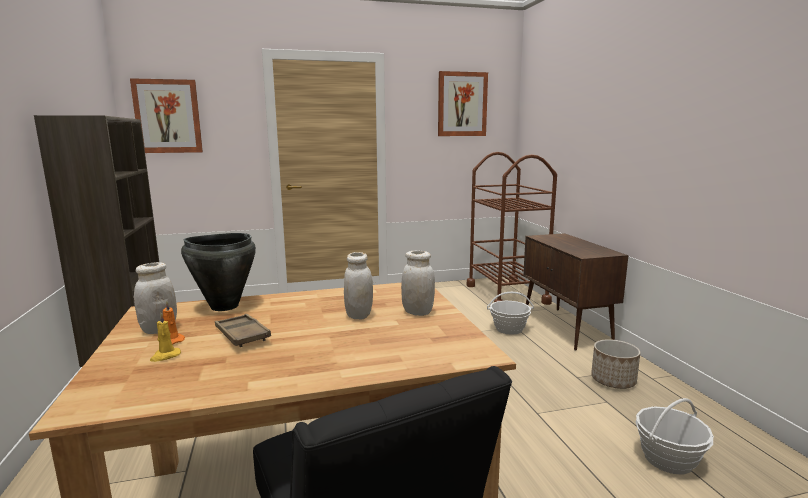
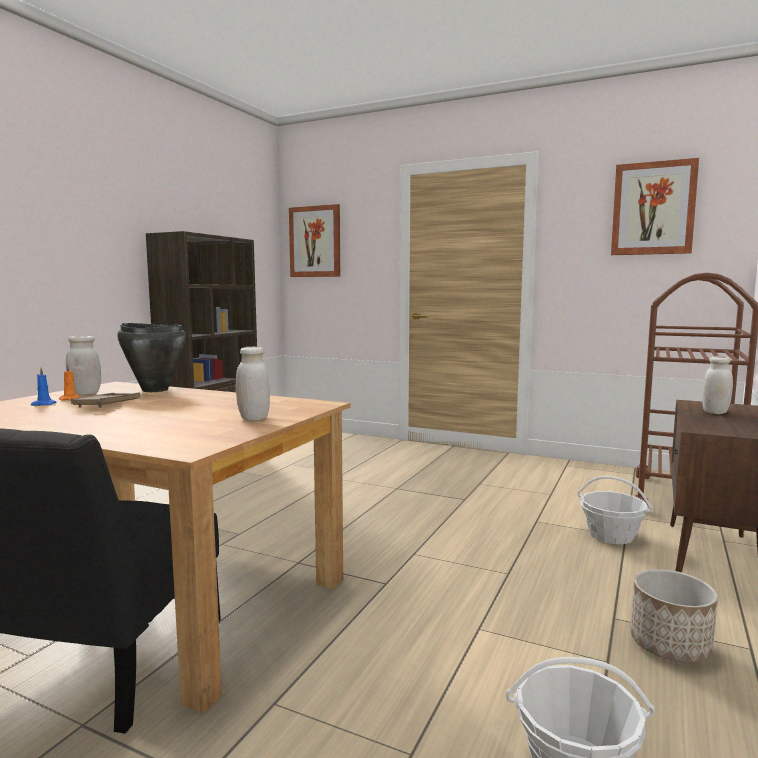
camera: 40 degrees right, 5 degrees down
(165, 356) = (43, 404): yellow candle -> blue candle
(359, 315) = (208, 411): white jar -> white jar (715, 412)

